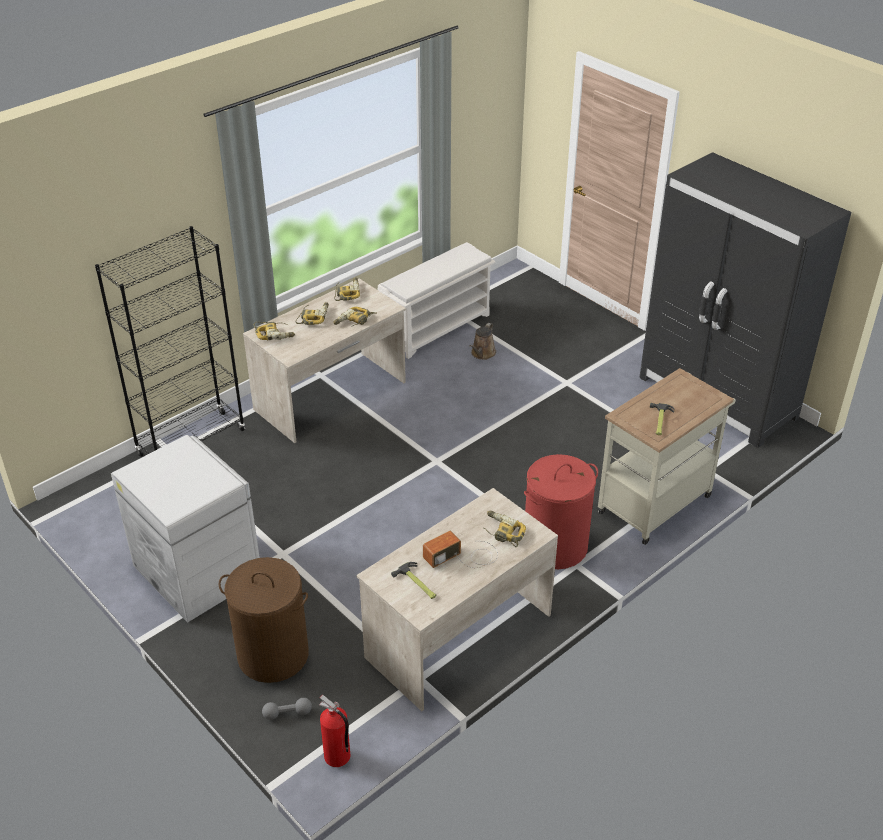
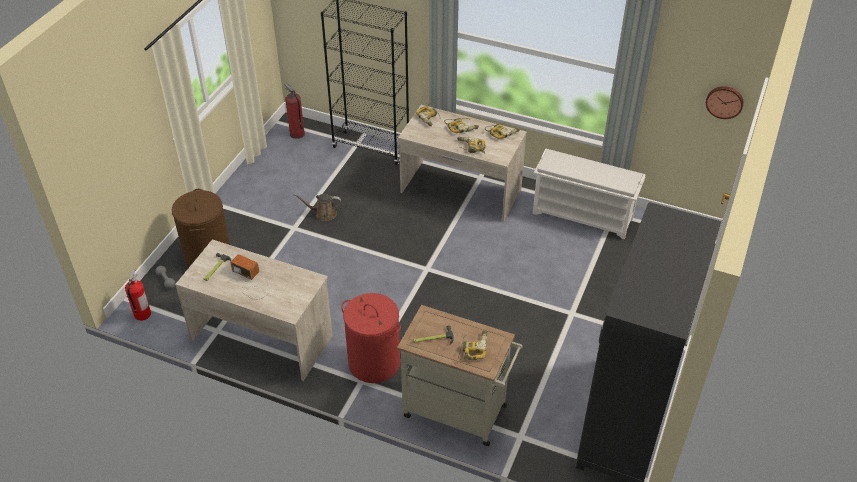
camera: 65 degrees right, 5 degrees up
(98, 501) = (297, 134): none -> fire extinguisher
(199, 569) = (262, 198): white washing machine -> none
(482, 354) = (570, 252): brown watering can -> brown watering can (323, 214)
(500, 120) = (724, 101): none -> wall clock
(502, 532) = (283, 294): power drill -> power drill (473, 347)

